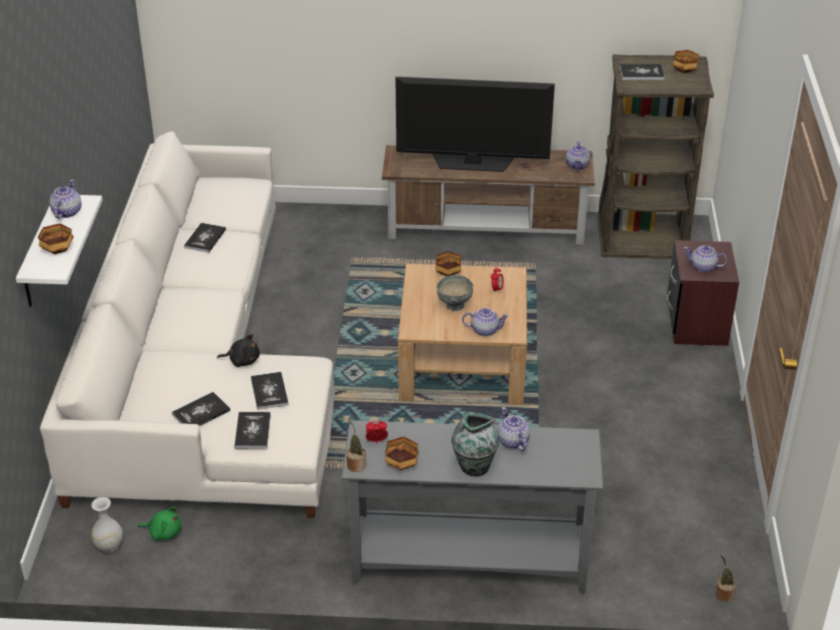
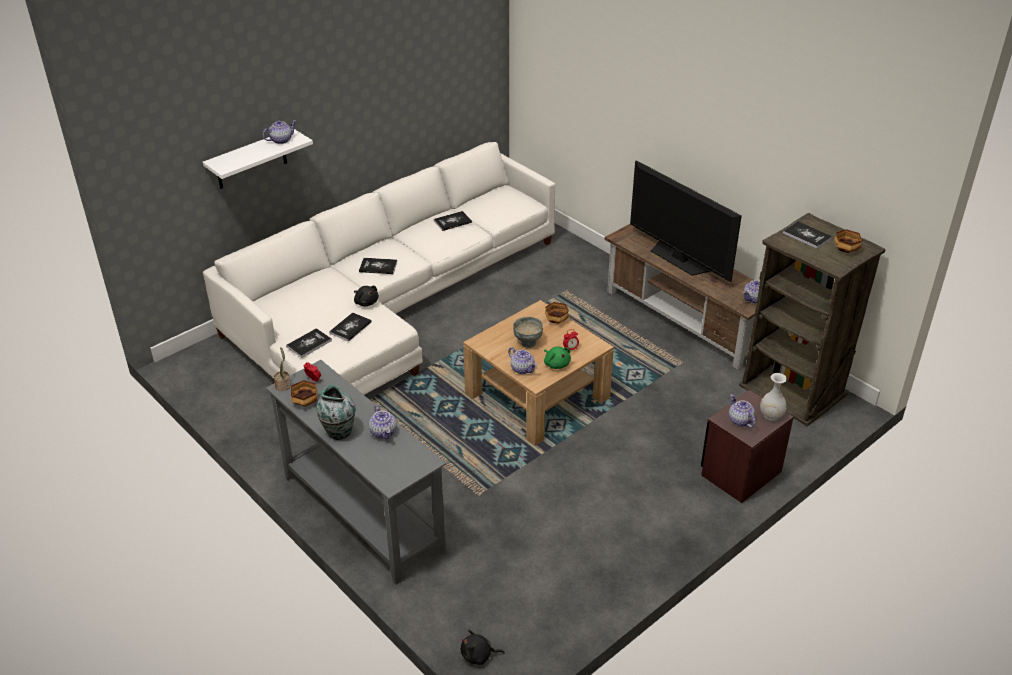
camera: 45 degrees right, 0 degrees up
(58, 249) = (244, 157): bowl -> none
(109, 545) = (210, 370): white vase -> white vase (771, 415)
(164, 532) = (243, 382): green plush toy -> green plush toy (556, 364)
(201, 412) = (300, 317): book -> book (378, 267)
(512, 441) = (384, 432): teapot -> teapot turned 135 degrees clockwise
(723, 593) = (478, 655): potted plant -> black plush toy

